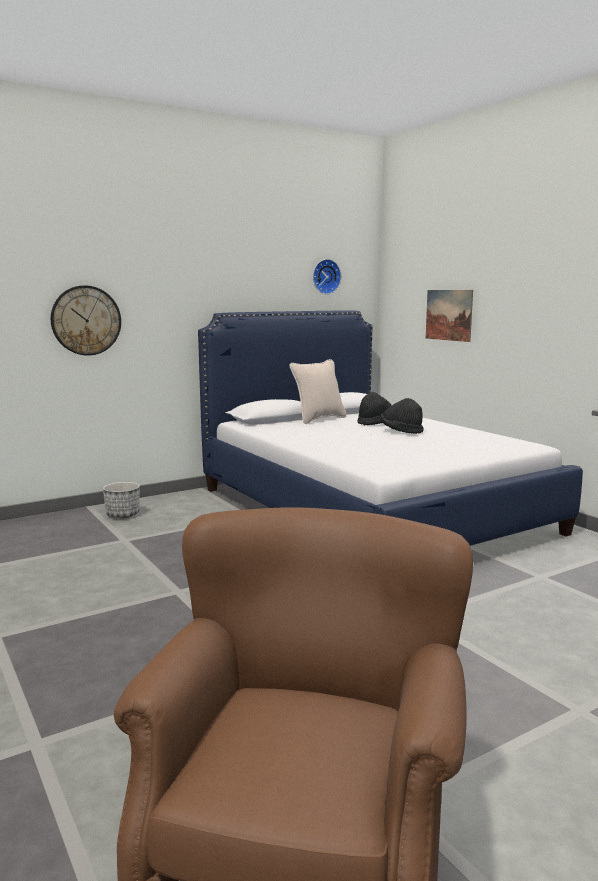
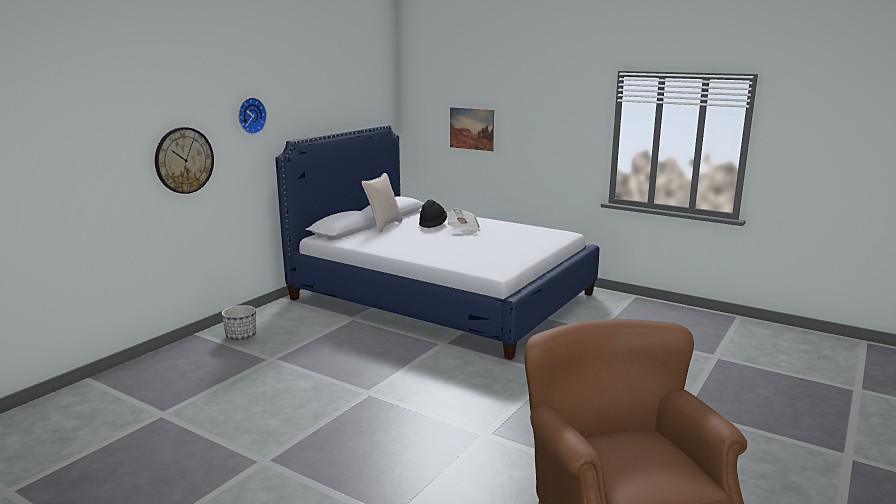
camera: 25 degrees left, 5 degrees up
(325, 276) = (361, 96): wall clock -> wall clock (250, 115)
(401, 431) = (463, 231): black hat -> newspaper

